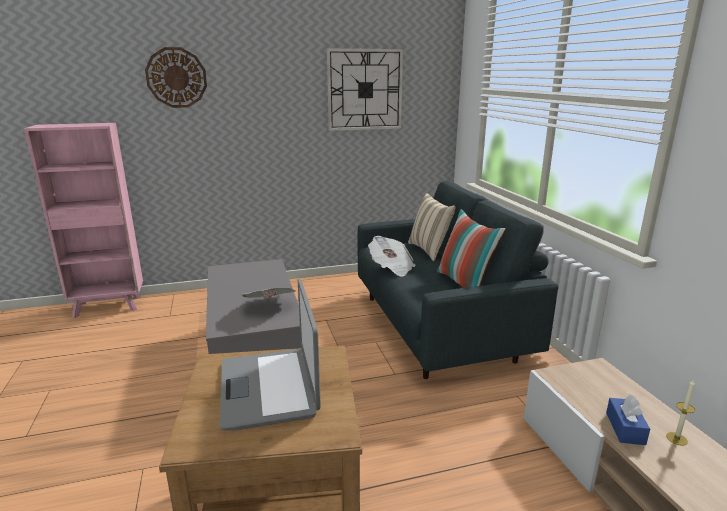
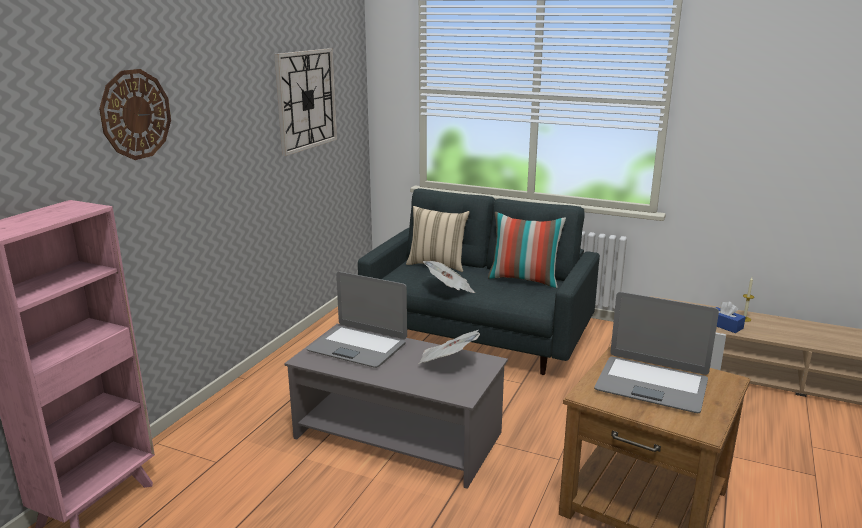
camera: 50 degrees left, 0 degrees up
(254, 275) = (358, 347): none -> laptop

